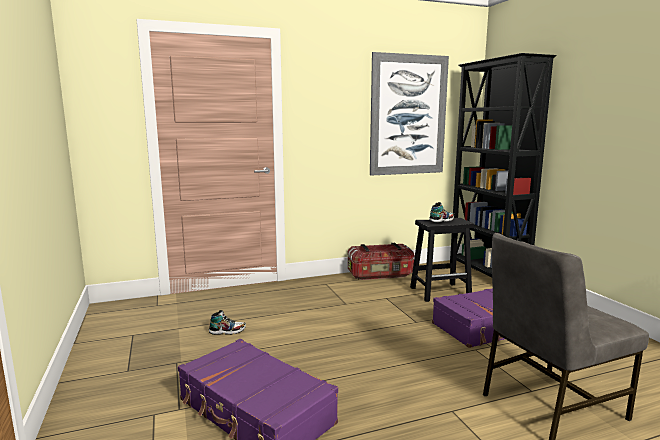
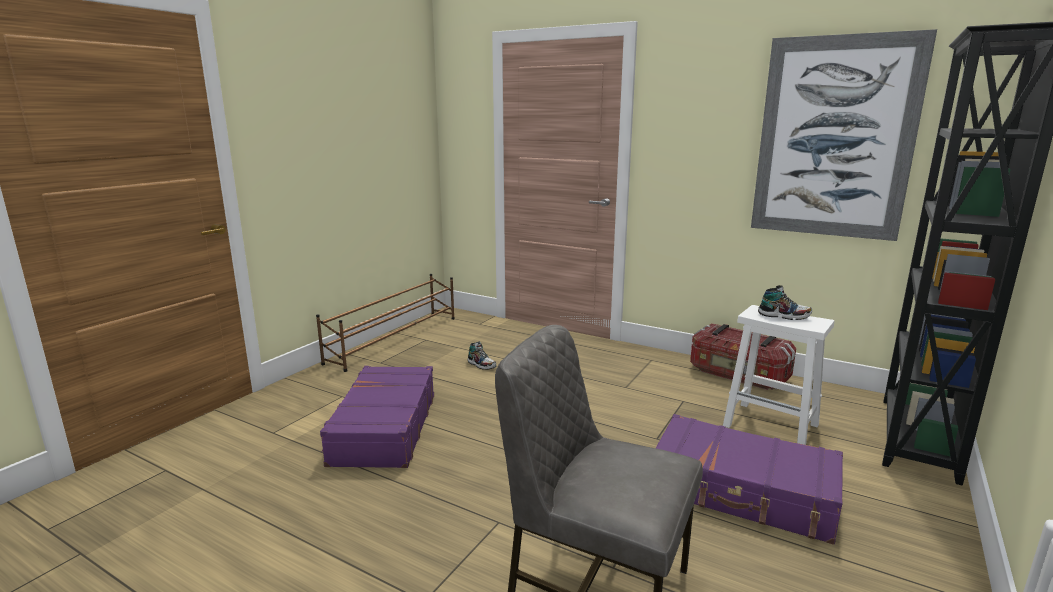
camera: 50 degrees right, 5 degrees up
(98, 347) = (395, 339): none -> brown shoe rack
(441, 292) = (772, 426): black stool -> white stool

